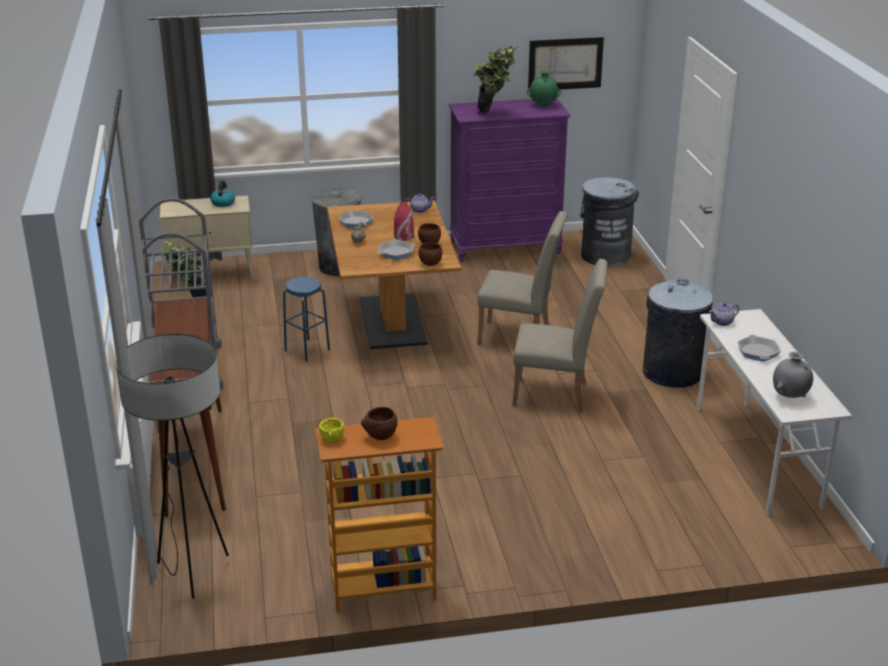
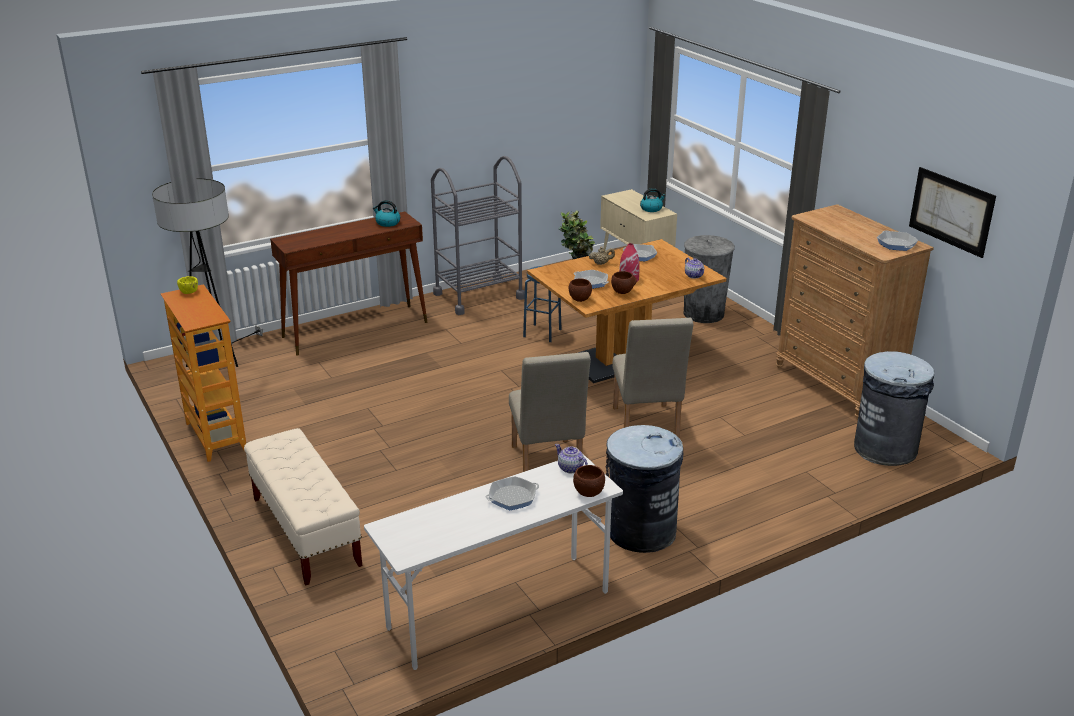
camera: 70 degrees right, 0 degrees up
(181, 315) = (387, 223): none -> kettle
(380, 437) = (195, 307): brown bowl -> brown bowl (588, 493)
(494, 114) = (833, 226): potted plant -> none
(505, 247) = (837, 385): purple dresser -> brown dresser
(543, 105) = (896, 244): green vase -> frying pan
(605, 543) = (305, 532): none -> beige bench
(790, 396) = (420, 526): grey vase -> none

